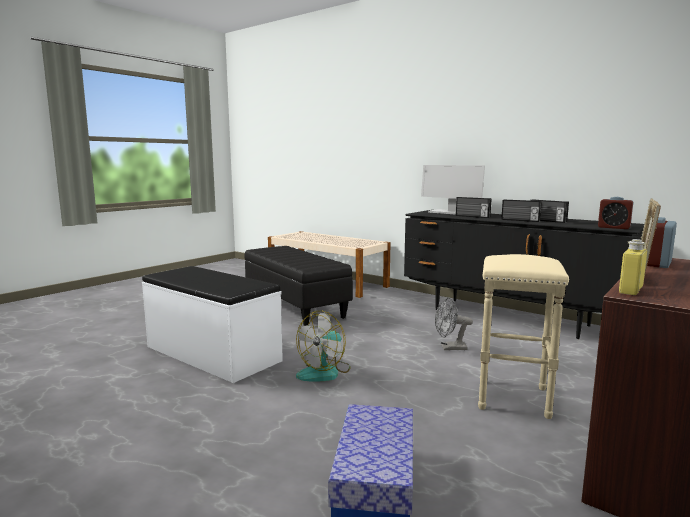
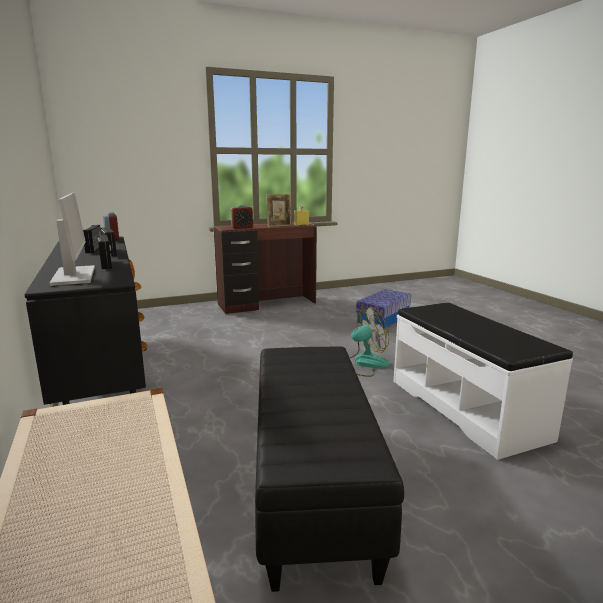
camera: 150 degrees left, 5 degrees up
(449, 348) = (237, 359): grey fan -> none
(511, 397) = (269, 327): beige stool -> none

